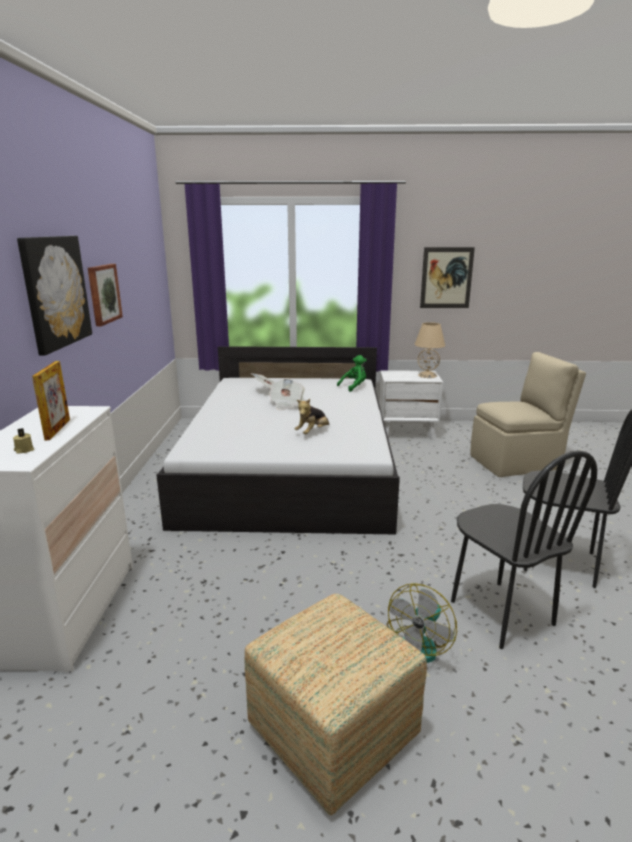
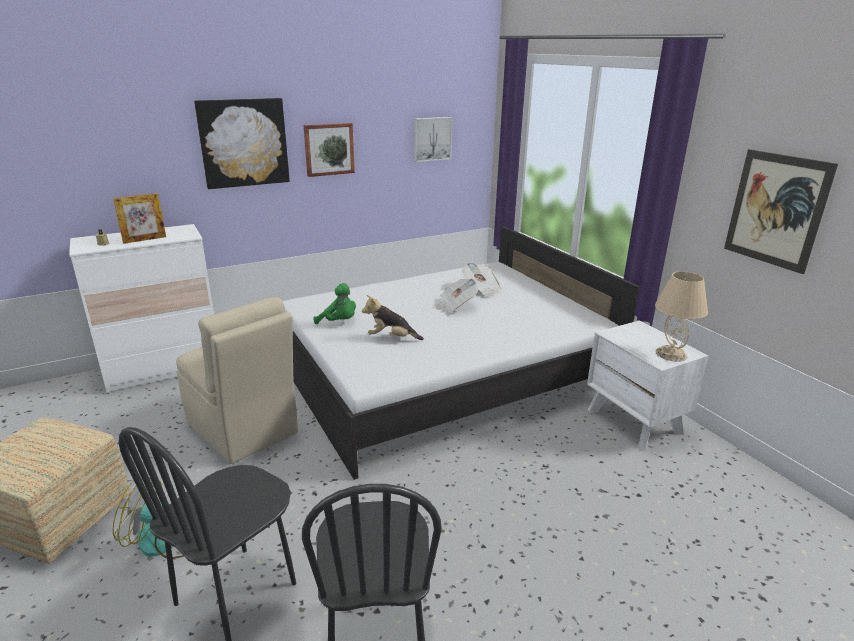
camera: 60 degrees right, 5 degrees up
(146, 277) = (431, 139): none -> picture
(354, 387) = (567, 324): green plush toy -> green plush toy (339, 322)
(516, 462) = (664, 549): beige chair -> beige chair (243, 429)

